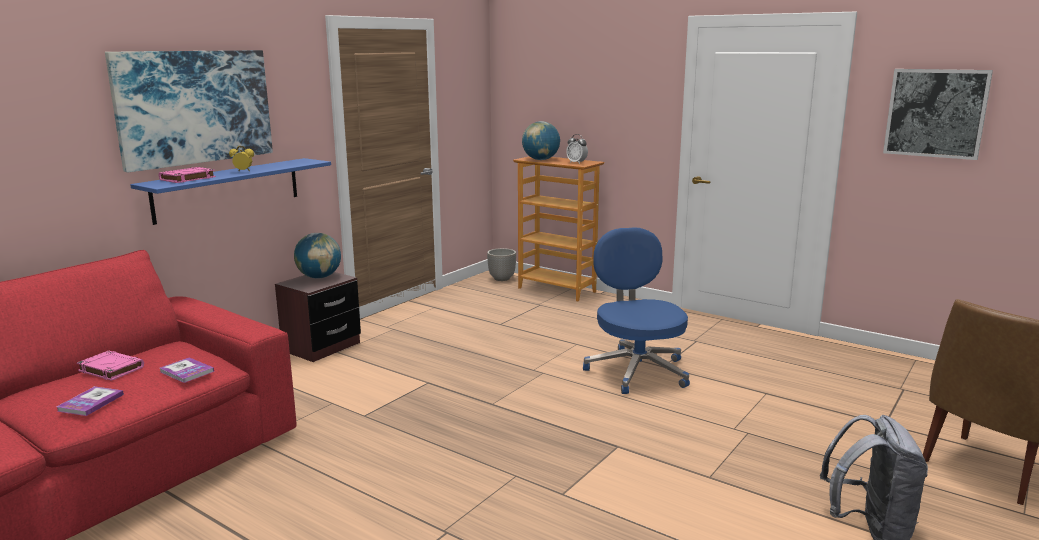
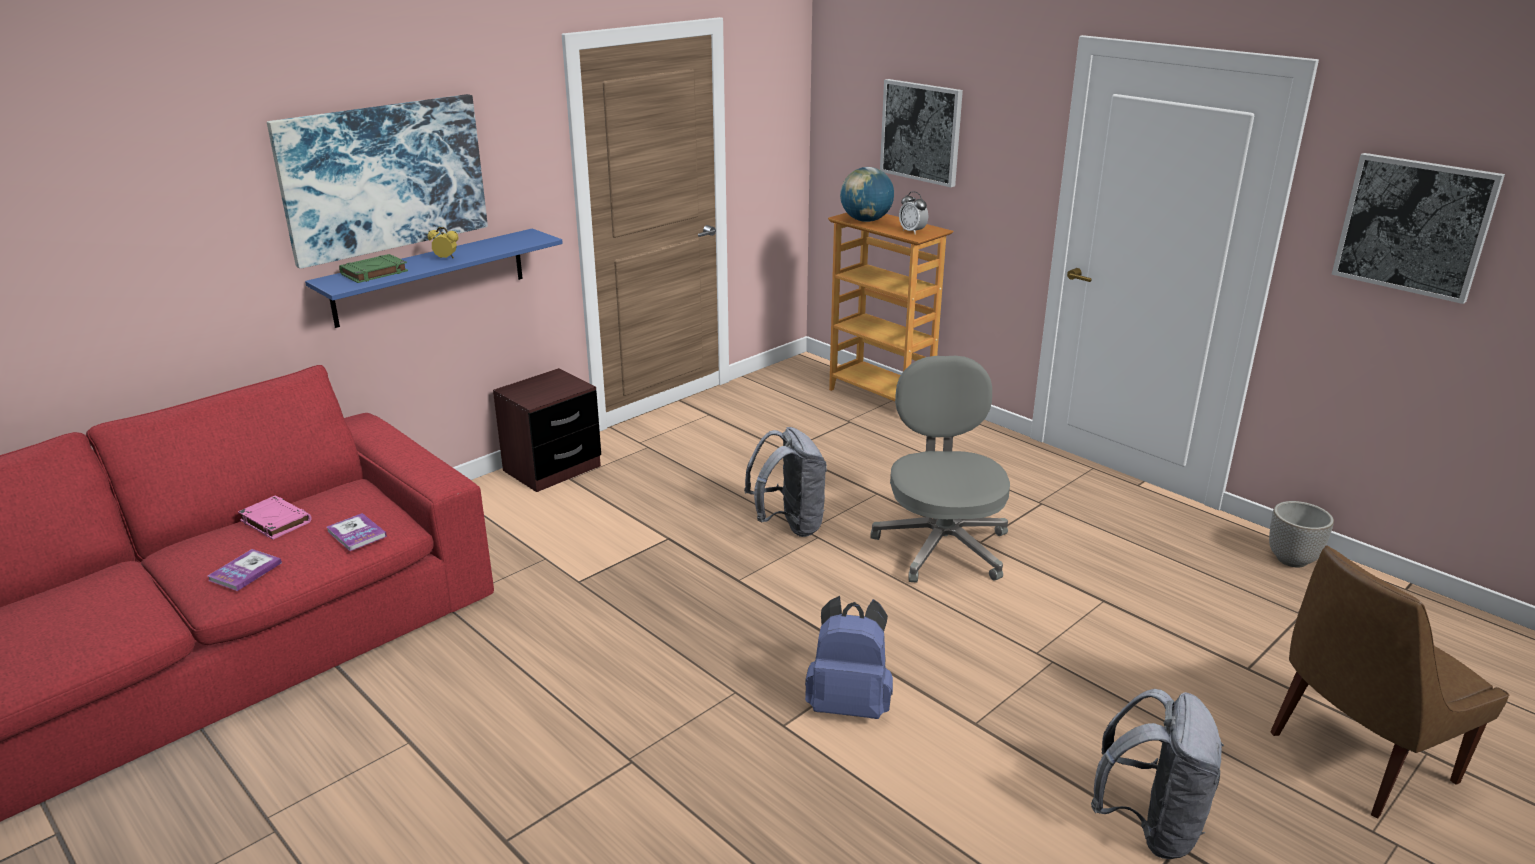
camera: 10 degrees right, 10 degrees up
(187, 179) = (374, 273): pink book -> green book
(319, 277) = (549, 383): globe -> none
(502, 278) = (812, 371): planter -> planter (1292, 559)
(518, 367) = (789, 525): none -> grey backpack
(576, 96) = (921, 132): none -> picture
(609, 474) = (849, 704): none -> blue backpack
(636, 370) = (942, 545): blue office chair -> grey office chair

